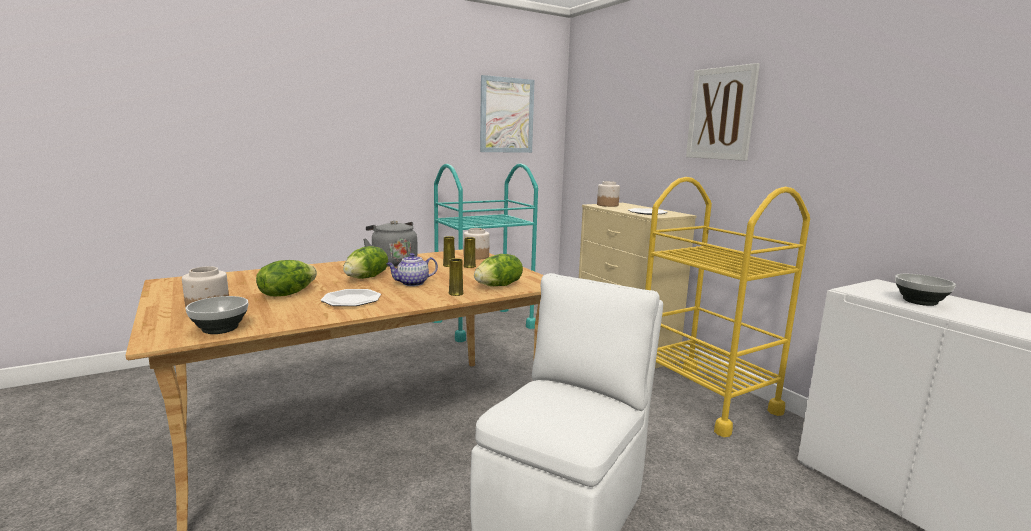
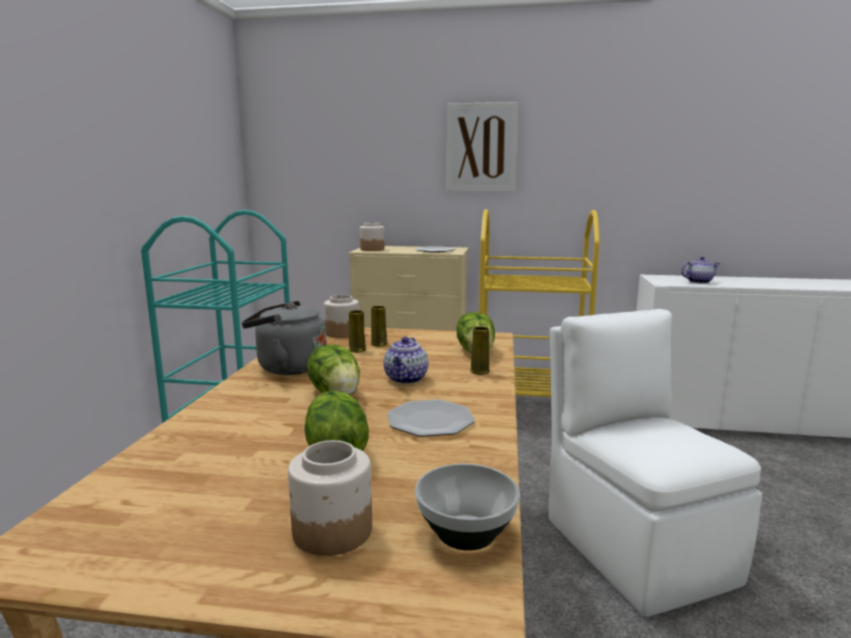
camera: 50 degrees left, 0 degrees up
(506, 115) = (196, 145): picture -> none
(920, 302) = (699, 282): bowl -> teapot

